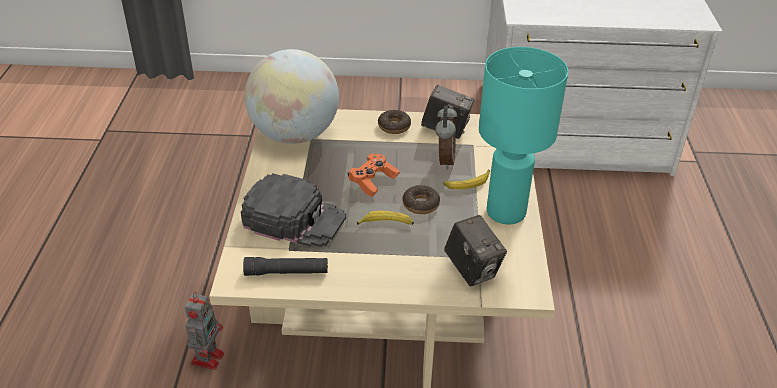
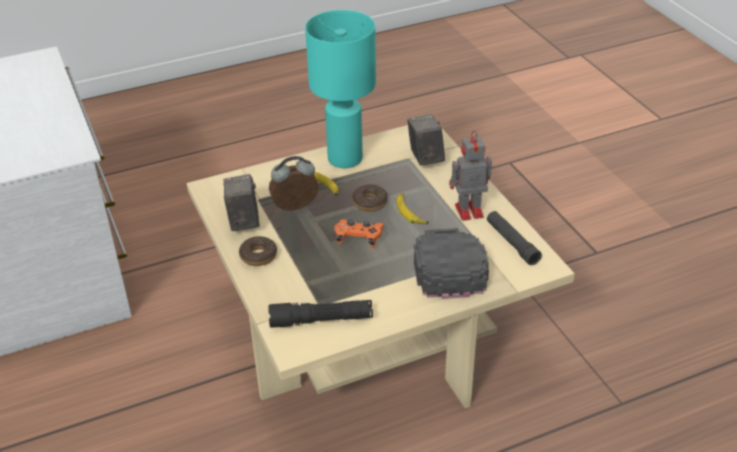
camera: 115 degrees left, 0 degrees up
(208, 357) = (530, 416): toy robot -> toy robot (467, 211)
(294, 135) = (321, 320): globe -> black flashlight
(472, 270) = (425, 157): camera -> camera turned 45 degrees counterclockwise

